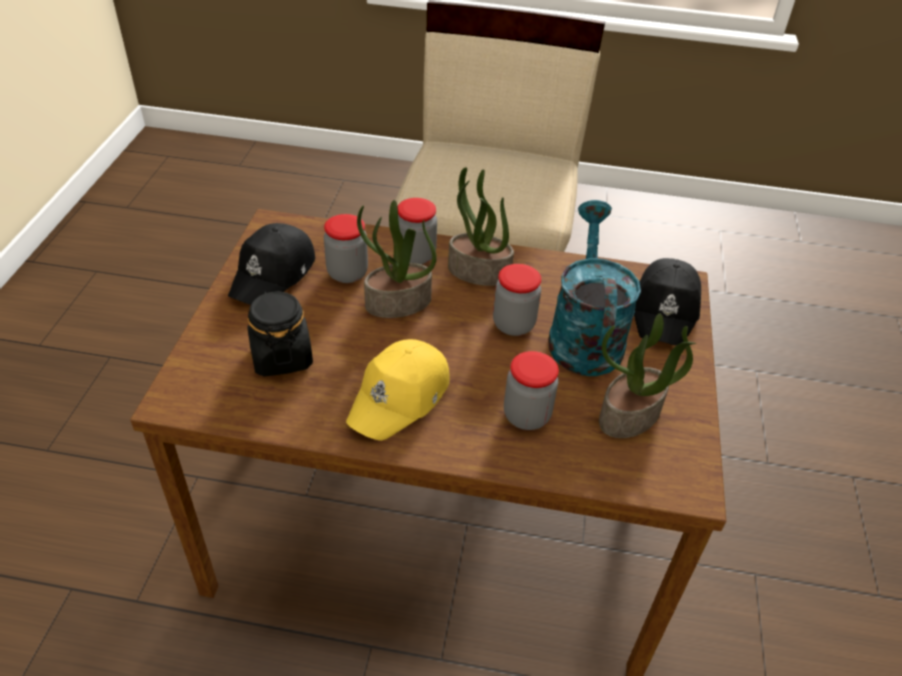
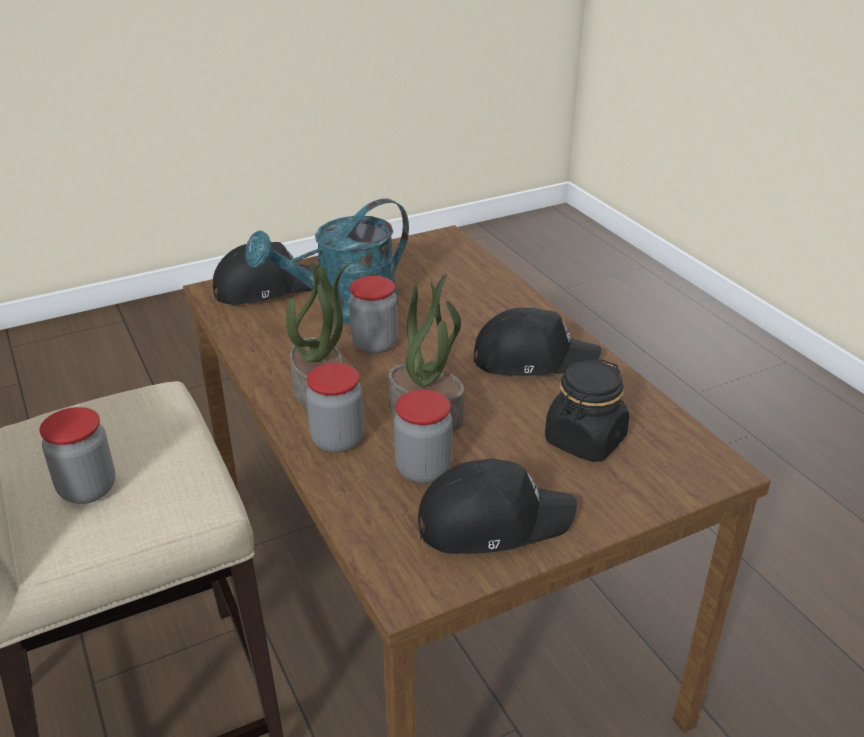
camera: 125 degrees left, 10 degrees down
(400, 397) = (532, 358): yellow cap -> black cap
(526, 415) = (469, 303): jar -> jar (88, 489)
(630, 416) = (412, 269): potted plant -> none

